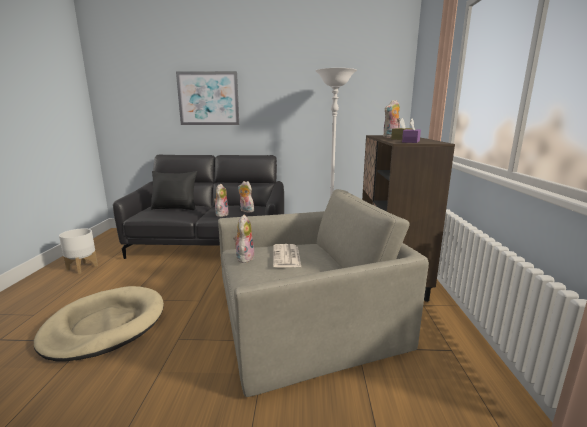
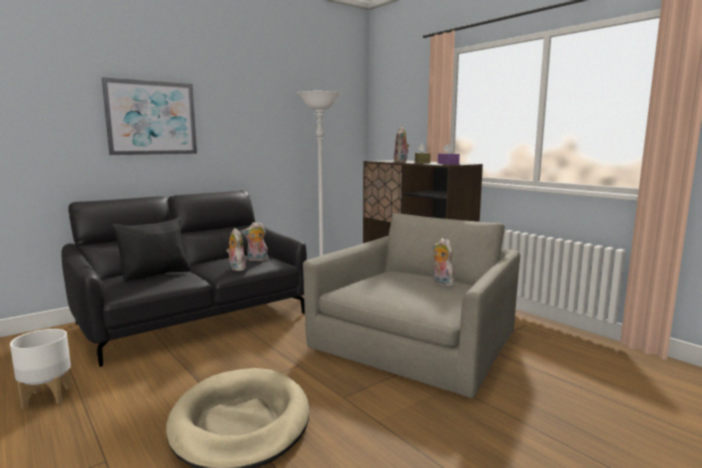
camera: 40 degrees left, 5 degrees down
(244, 257) = (365, 292): plush toy -> plush toy (441, 283)
(287, 256) = (400, 282): newspaper -> none

